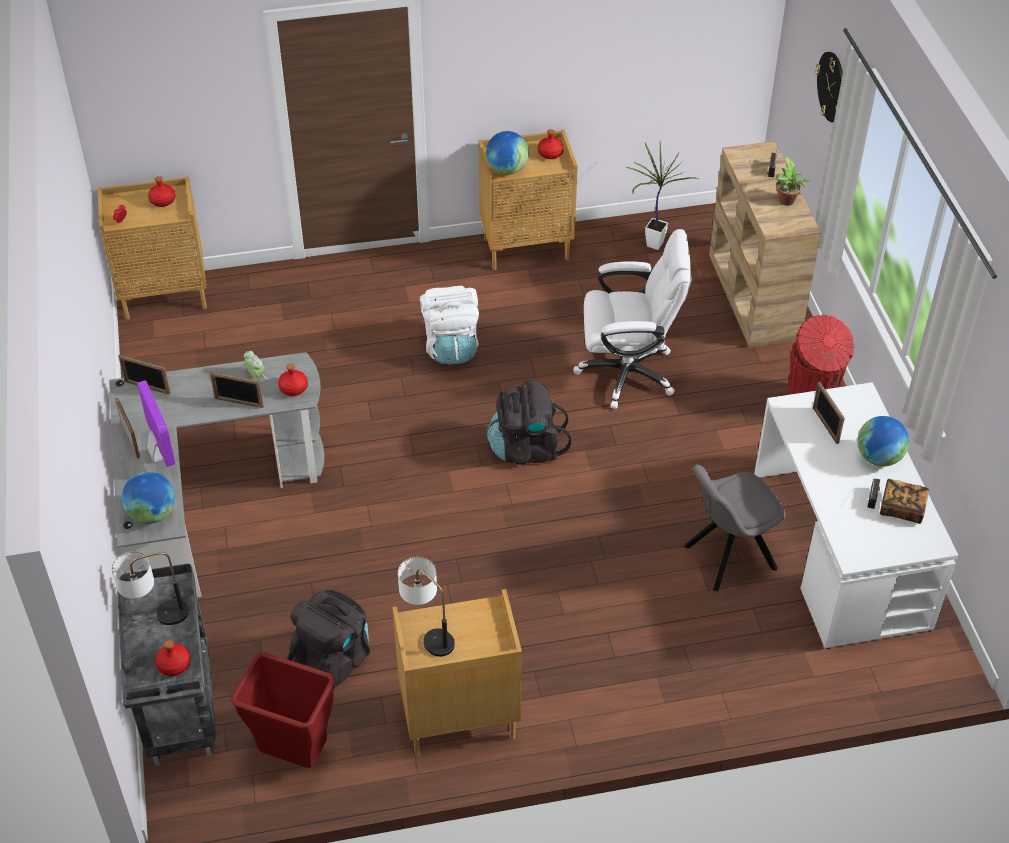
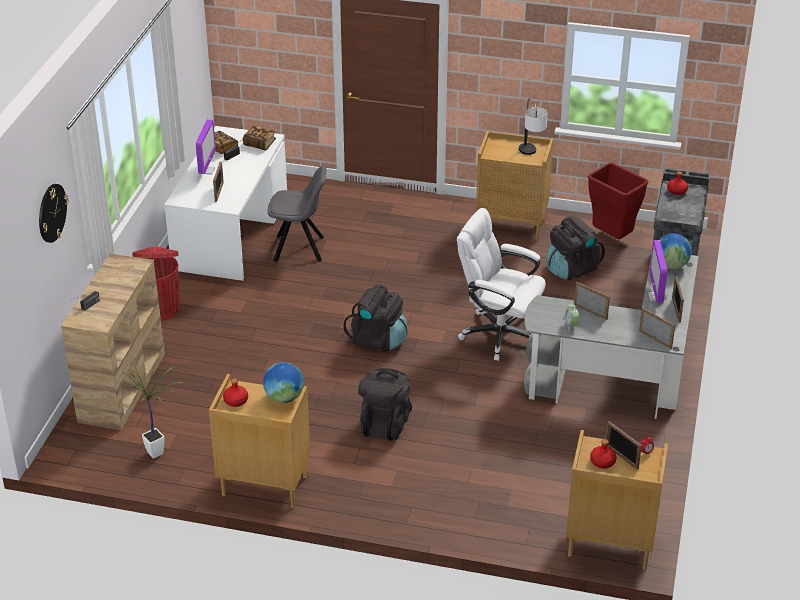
camera: 155 degrees left, 10 degrees down
(145, 210) = (621, 457): none -> picture frame
(156, 617) = (681, 212): table lamp -> none
(293, 388) = (547, 309): red bottle -> none
(451, 346) = (385, 424): white backpack -> black backpack
(627, 372) = (267, 364): white office chair -> white office chair (499, 334)
(787, 202) = (108, 278): potted plant -> none
(858, 538) = (259, 144): none -> book
(879, 458) = (206, 170): globe -> monitor

